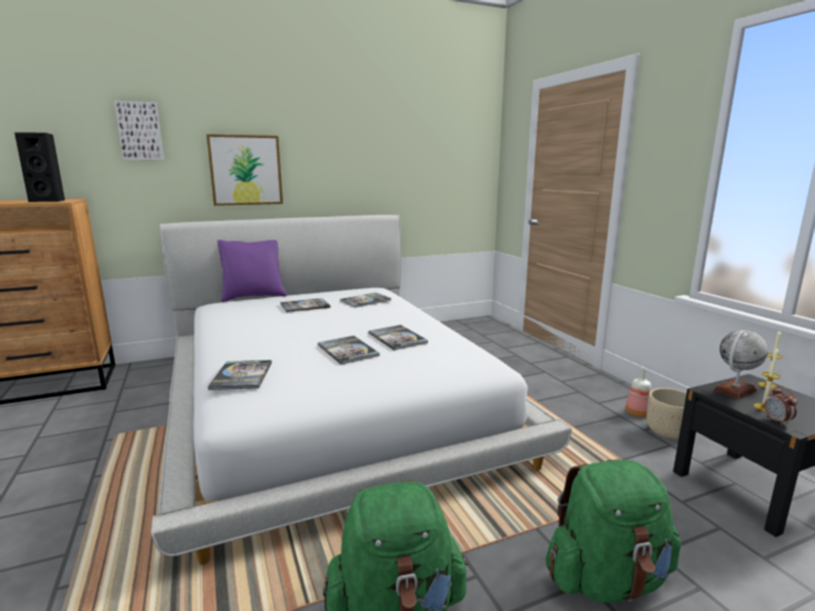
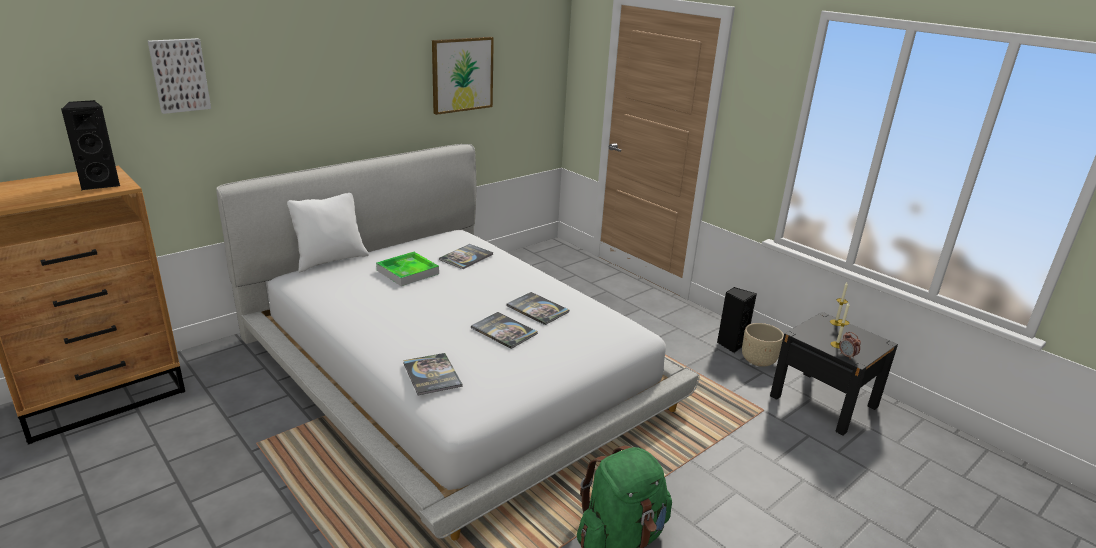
camera: 20 degrees left, 10 degrees up
(246, 170) = (303, 109): picture -> picture (462, 74)
(253, 297) = (330, 260): purple pillow -> white pillow
(305, 306) = (408, 272): book -> tray
(607, 579) = (748, 486): green backpack -> none
(637, 413) = (730, 344): bottle -> black speaker
(734, 390) = (816, 330): globe -> none

